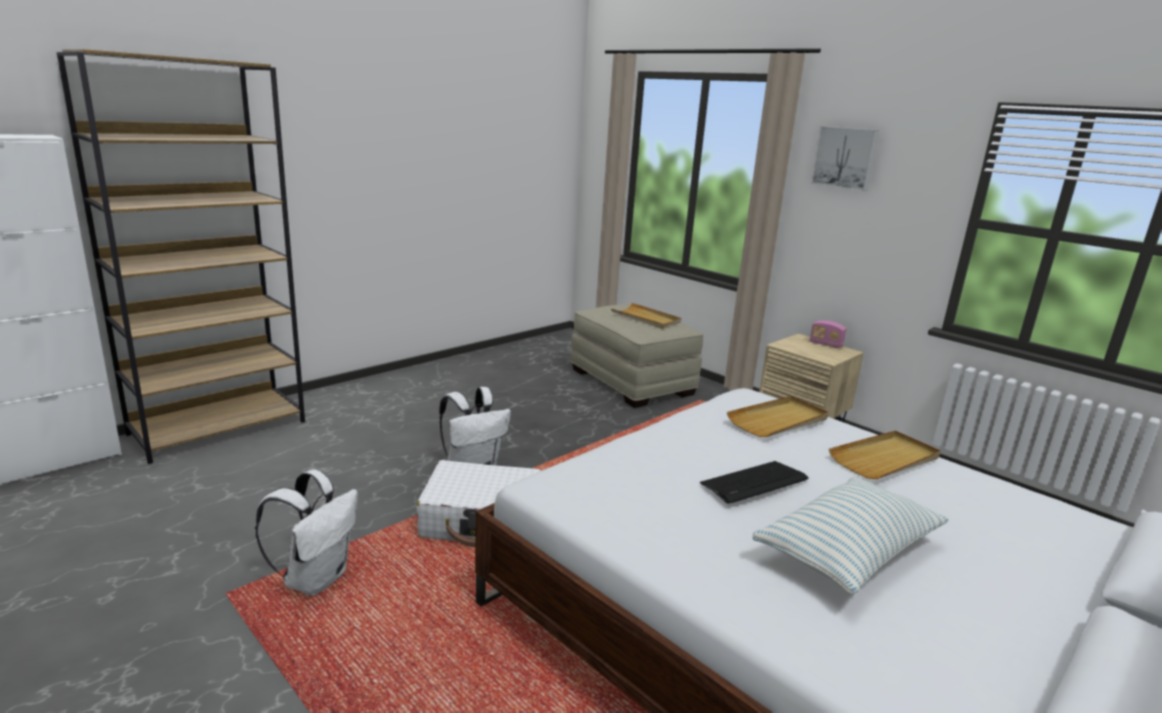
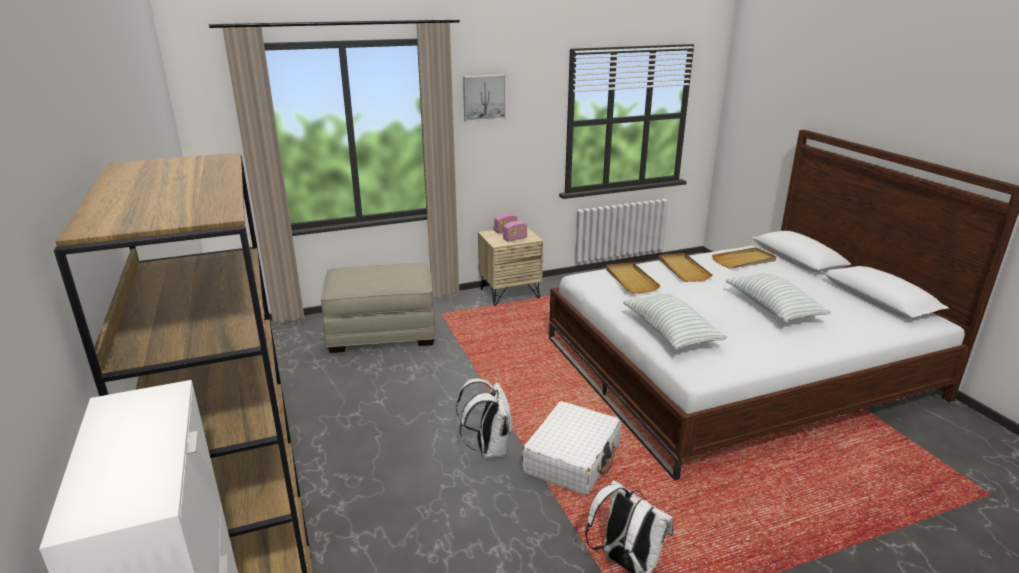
camera: 65 degrees left, 5 degrees up
(646, 318) = (386, 272): beige tray -> beige tray (744, 260)
(649, 461) = (670, 332): none -> pillow
(754, 483) = (706, 309): keyboard -> none
(810, 351) = (515, 239): none -> radio

